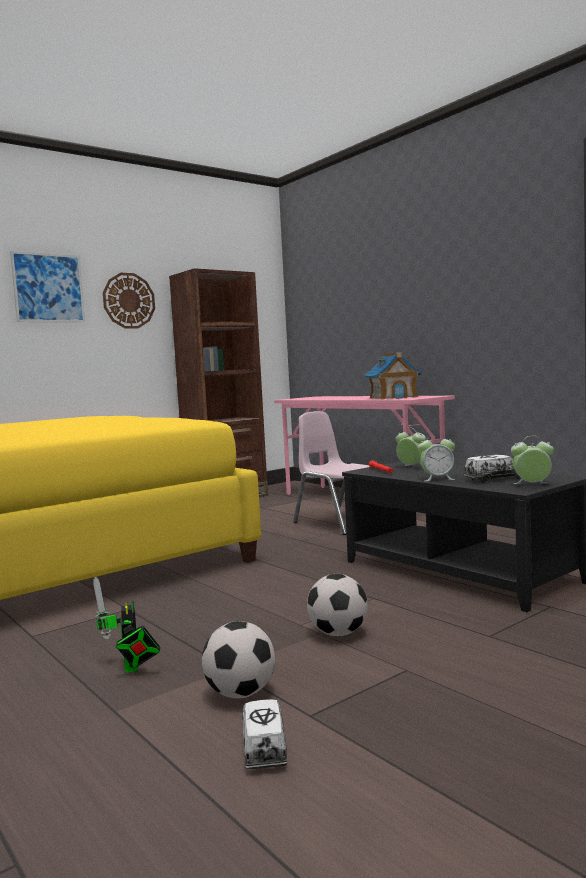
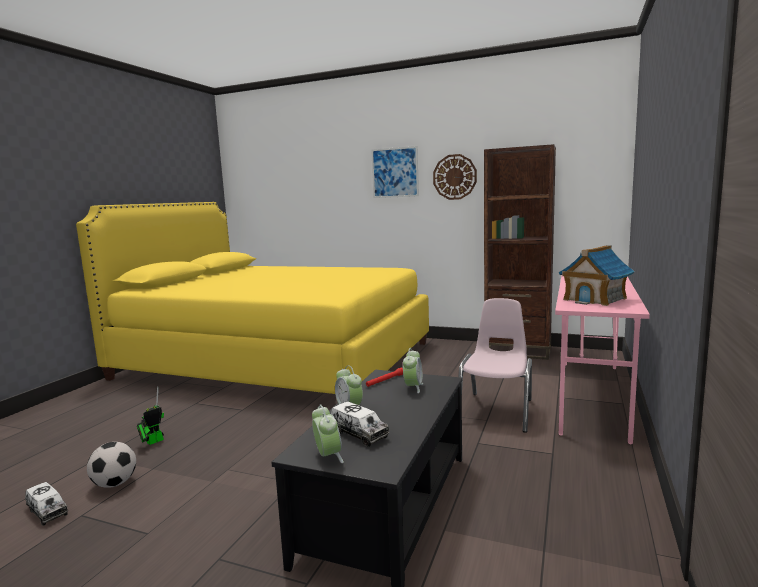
camera: 60 degrees right, 5 degrees up
(264, 745) = (47, 511): toy truck -> toy truck turned 75 degrees clockwise
(338, 633) = (213, 488): football -> none

